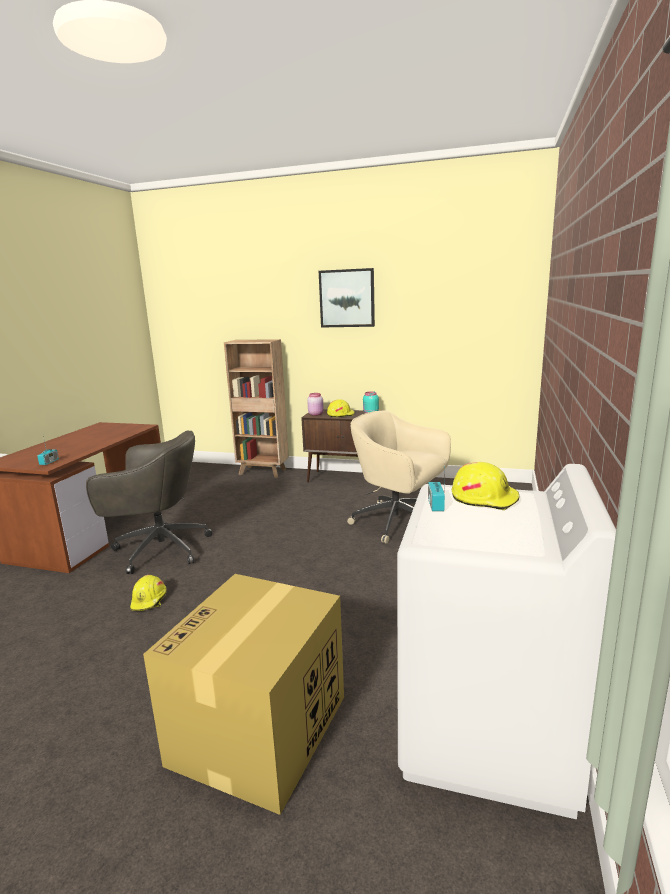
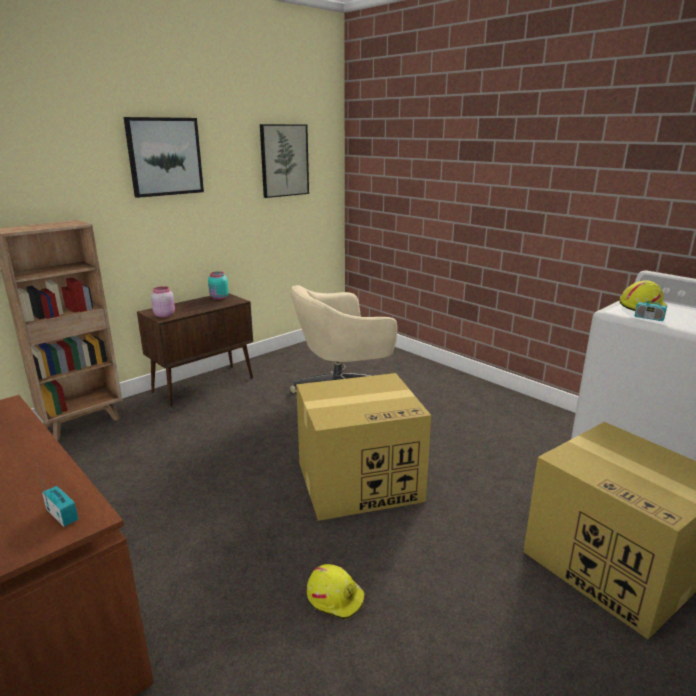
camera: 60 degrees left, 5 degrees up
(159, 549) = (196, 562): grey office chair -> none
(282, 569) = (360, 481): none -> cardboard box
(340, 414) = (194, 308): yellow hard hat -> none
(462, 302) = (284, 160): none -> picture

